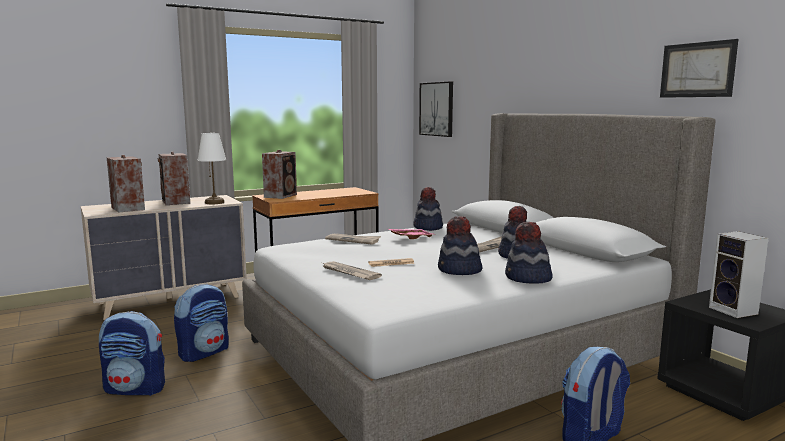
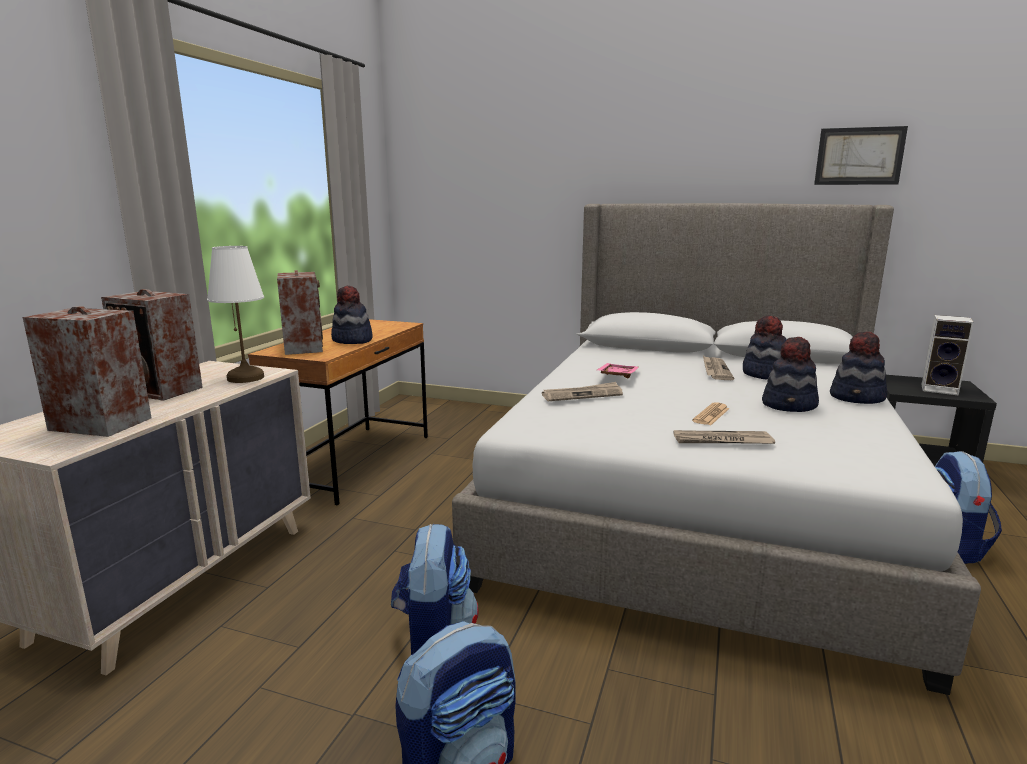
camera: 40 degrees left, 5 degrees up
(427, 227) = (584, 360): hat -> hat (352, 340)
(437, 109) = (442, 199): picture -> none

